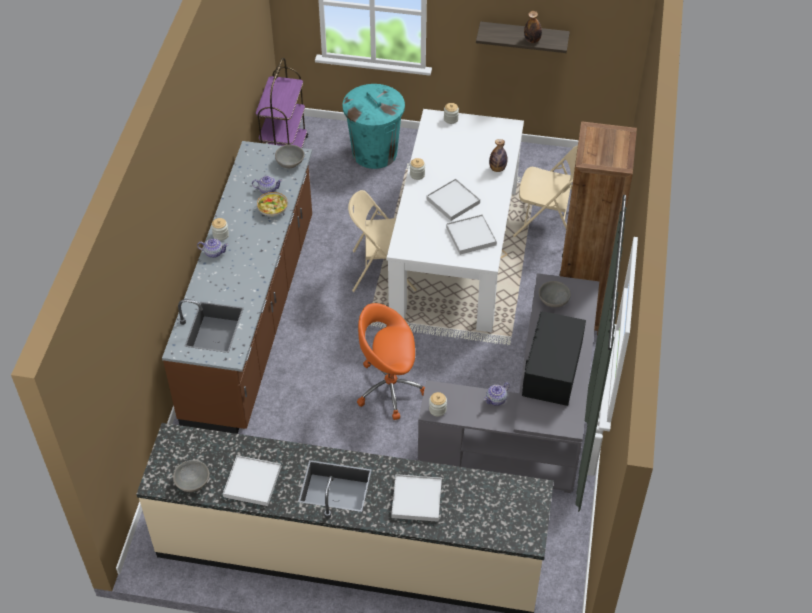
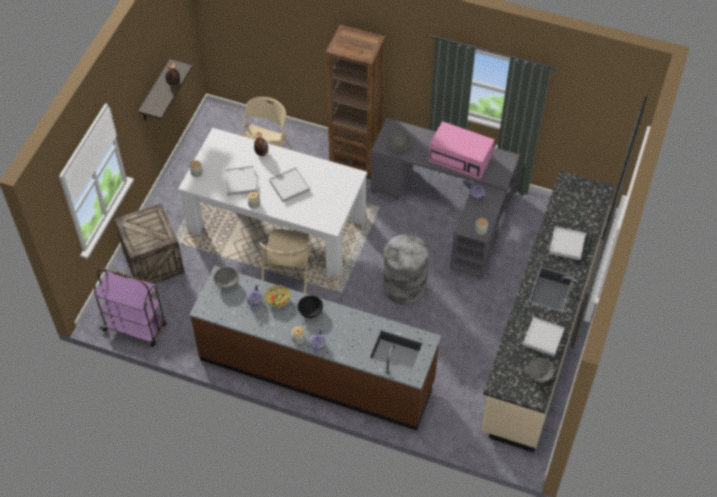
camera: 80 degrees left, 5 degrees up
(260, 240) = (310, 311): none -> black bowl
(374, 152) = (152, 262): turquoise trash can -> crate
(389, 387) = (404, 286): orange office chair -> grey trash can
(471, 236) = (328, 181): white tray -> white tray (241, 182)
(552, 370) = (461, 158): black microwave -> pink microwave

